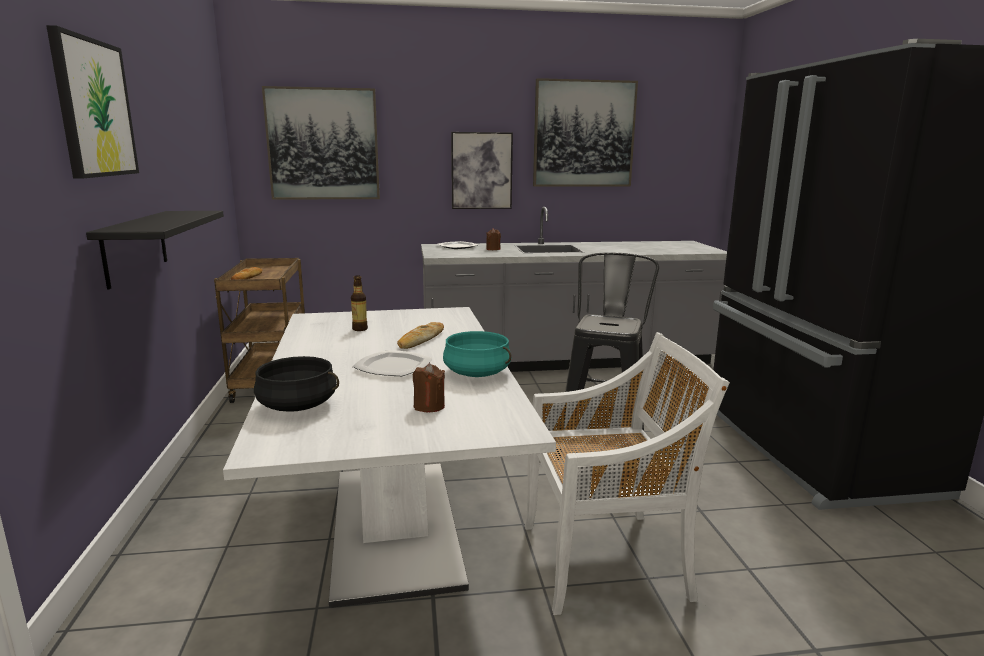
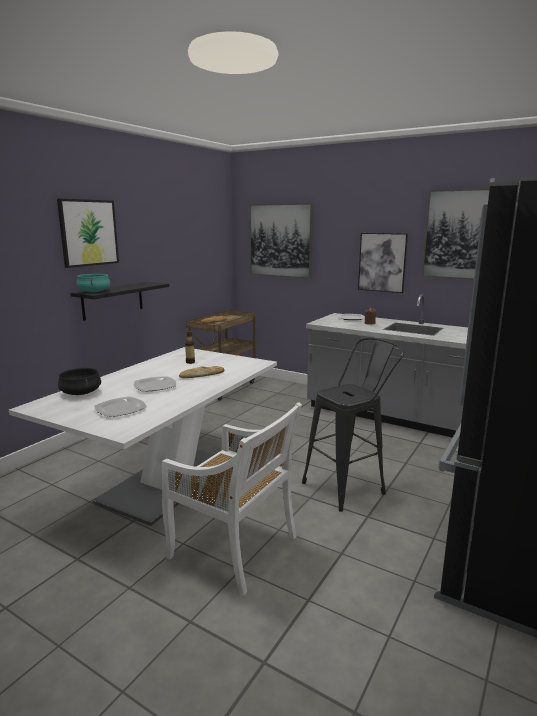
camera: 40 degrees right, 0 degrees up
(429, 406) = (120, 409): brown candle -> plate
(477, 373) = (180, 400): turquoise cooking pot -> turquoise cooking pot (94, 291)

